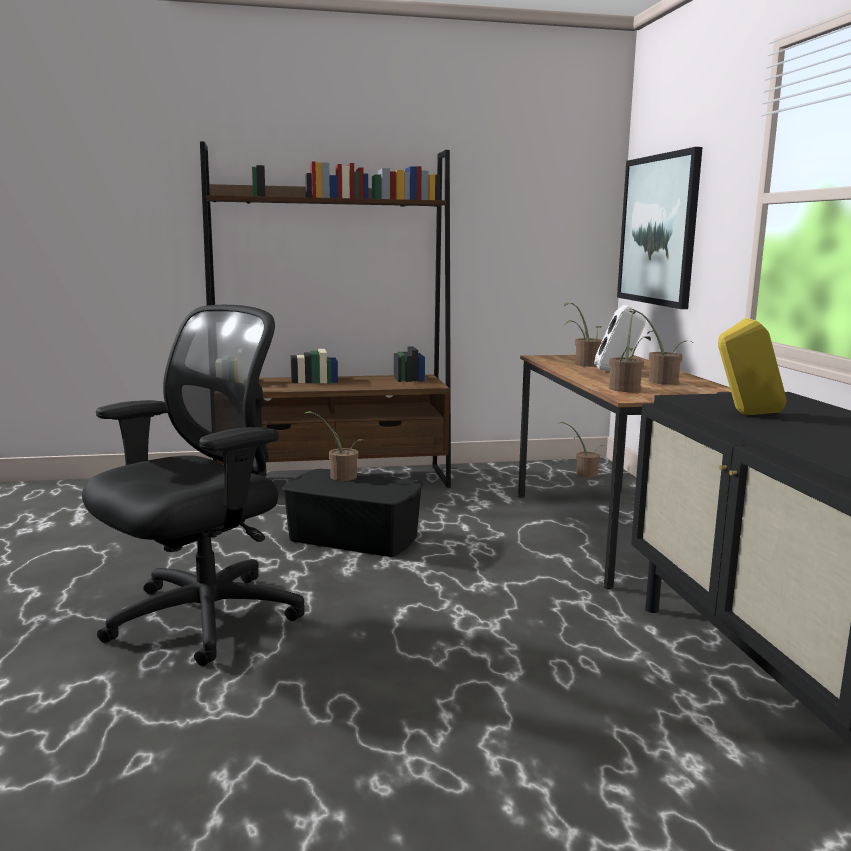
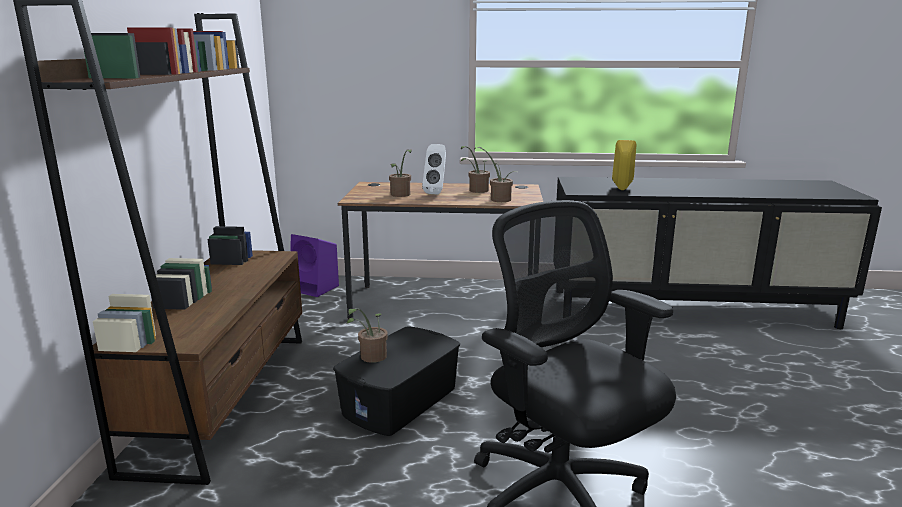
camera: 75 degrees left, 5 degrees up
(583, 473) = (316, 288): potted plant -> purple speaker
(658, 230) = (336, 82): picture -> none

